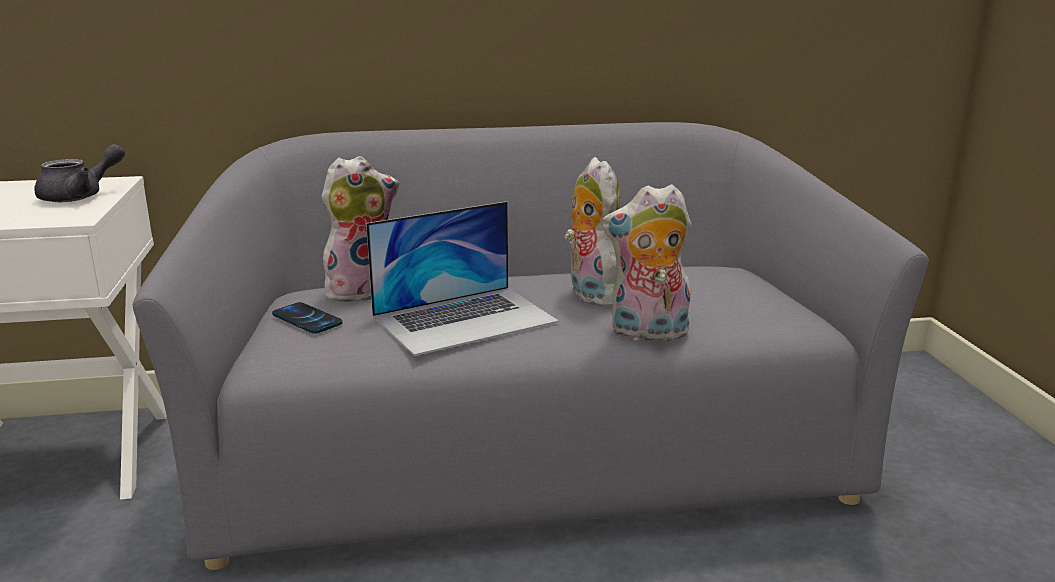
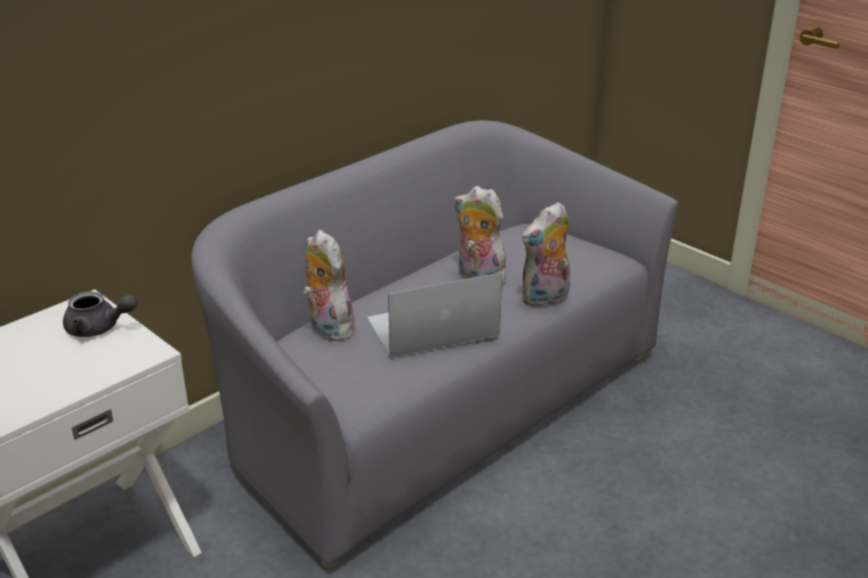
camera: 35 degrees left, 10 degrees up
(80, 196) = (99, 328): grey teapot -> grey teapot turned 90 degrees clockwise
(307, 319) = (332, 366): phone -> none
(361, 290) = (327, 328): plush toy -> plush toy turned 60 degrees counterclockwise
(465, 319) = (431, 327): laptop -> laptop turned 135 degrees counterclockwise

